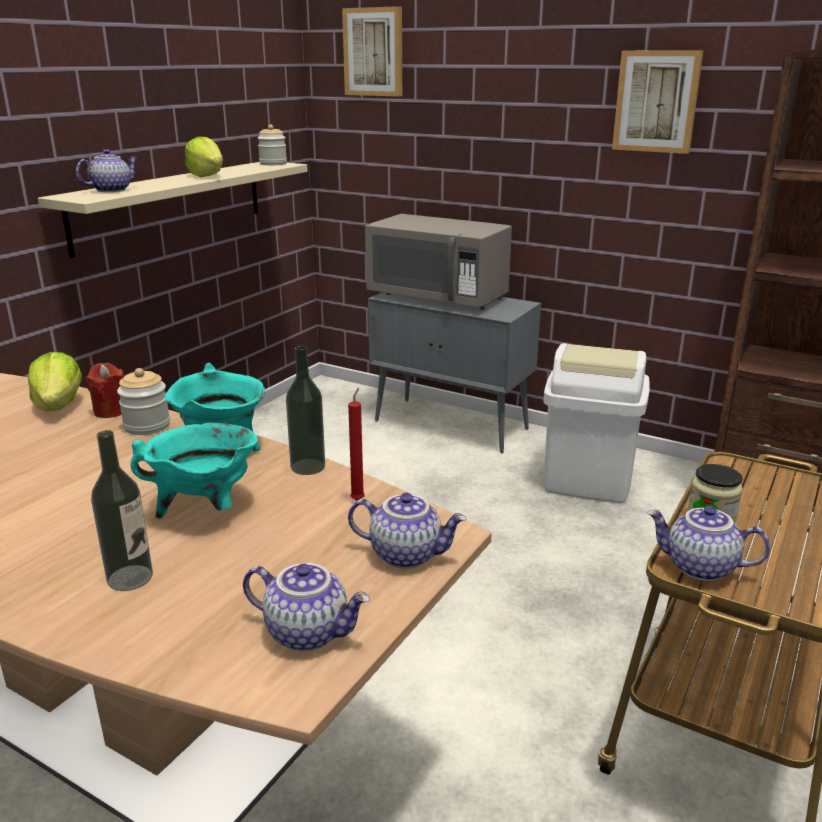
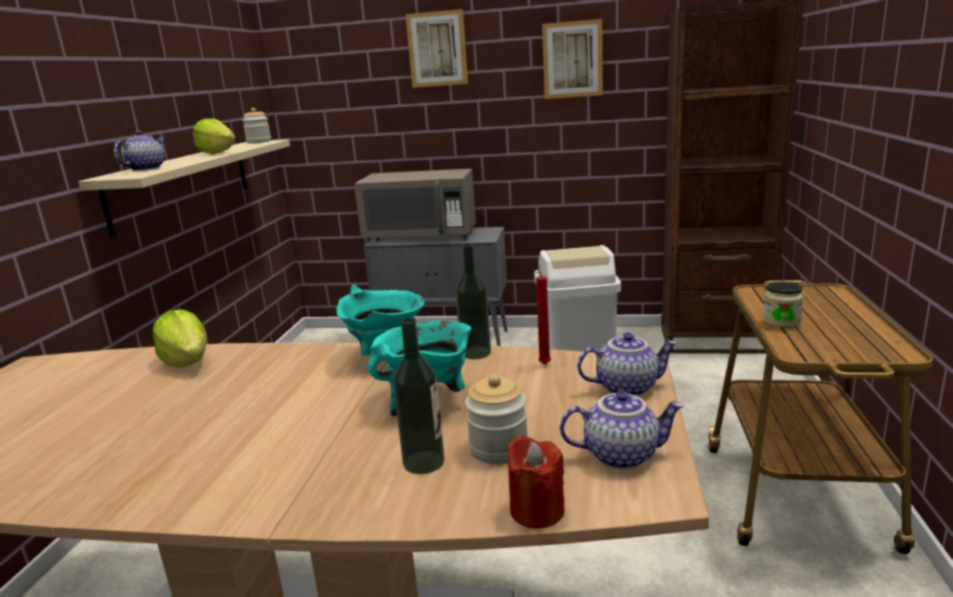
camera: 20 degrees left, 5 degrees down
(111, 411) = (246, 354): red candle -> red candle (537, 511)
(147, 426) = (295, 357): jar -> jar (498, 448)
(374, 52) = (328, 43): picture -> picture (437, 49)
(699, 568) = (811, 350): teapot -> none

